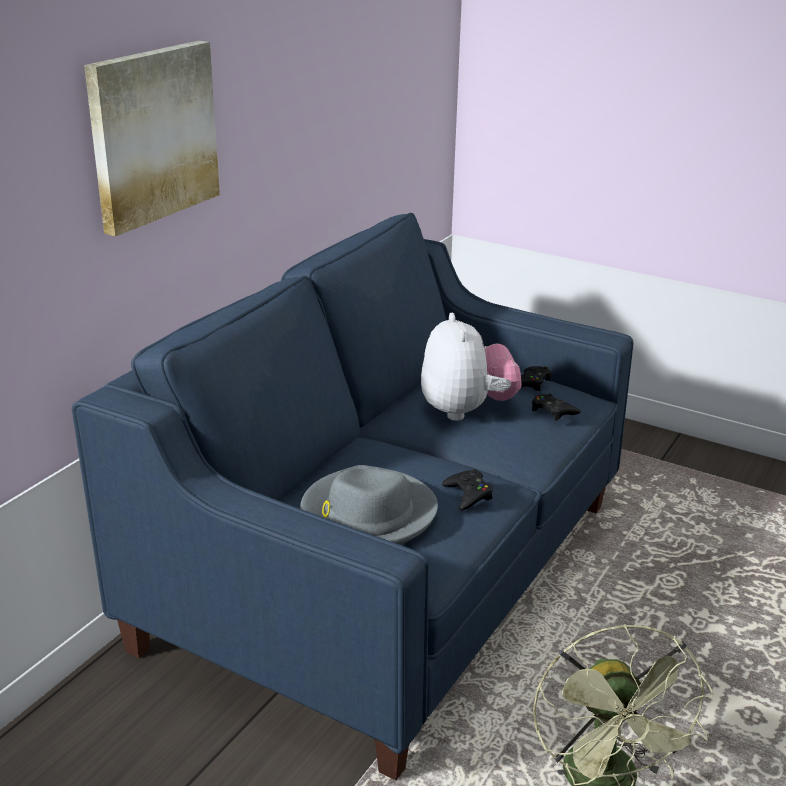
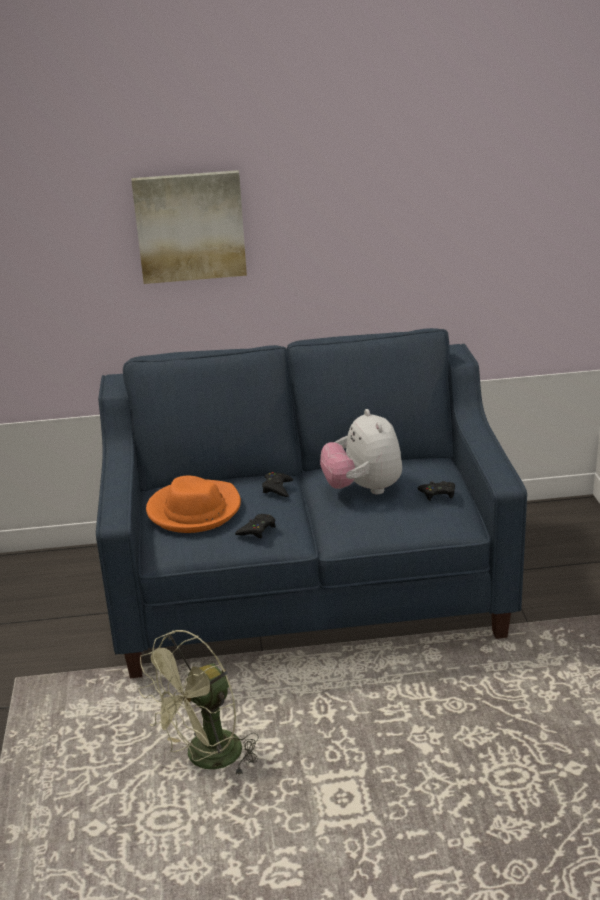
camera: 55 degrees right, 0 degrees up
(367, 514) = (194, 510): grey hat -> orange hat
(466, 410) = (363, 489): plush toy -> plush toy turned 120 degrees clockwise
(553, 411) = (409, 516): black game controller -> black game controller (277, 488)

